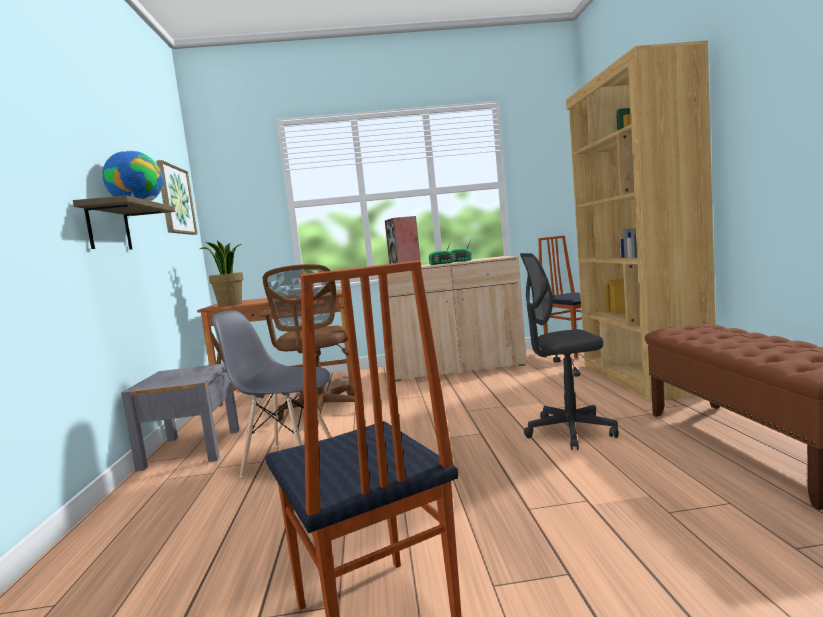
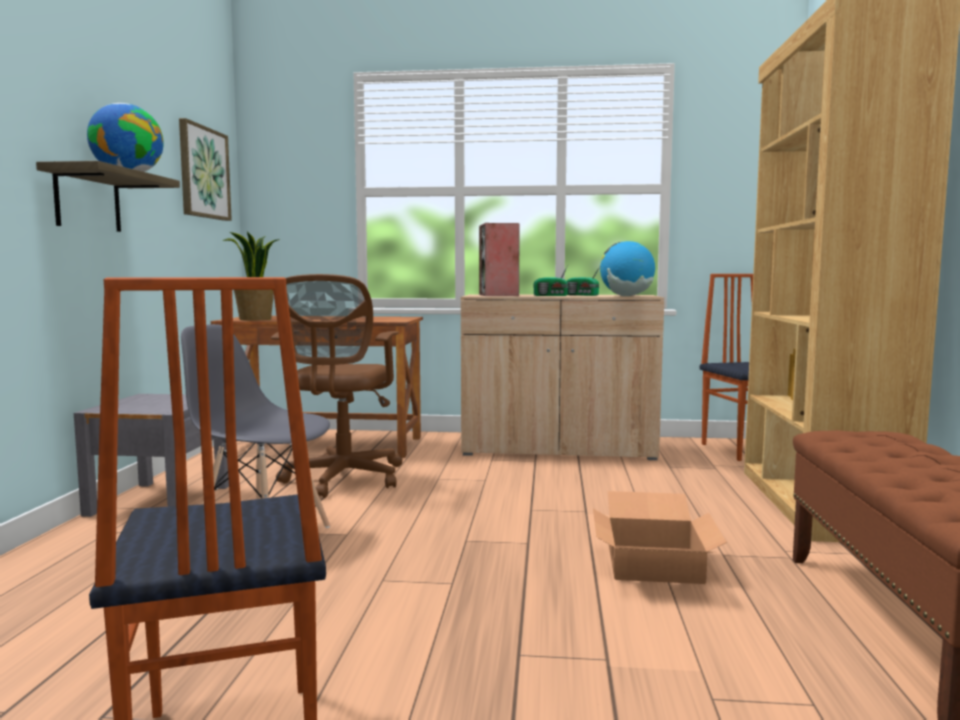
camera: 10 degrees right, 0 degrees up
(492, 258) = (626, 296): none -> globe
(569, 432) = (652, 562): grey office chair -> cardboard box

